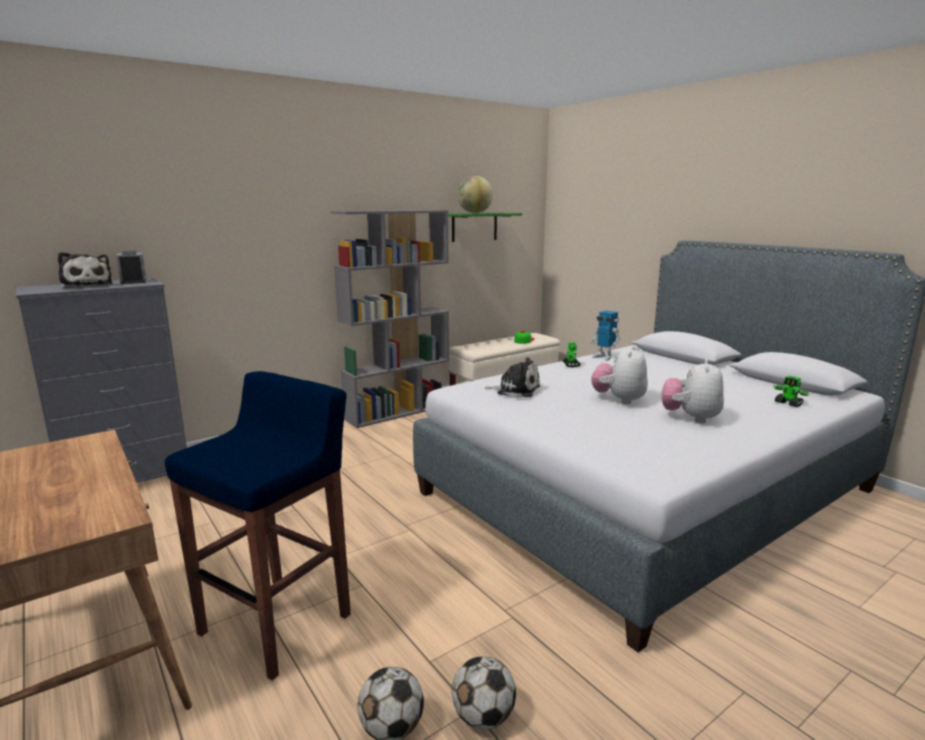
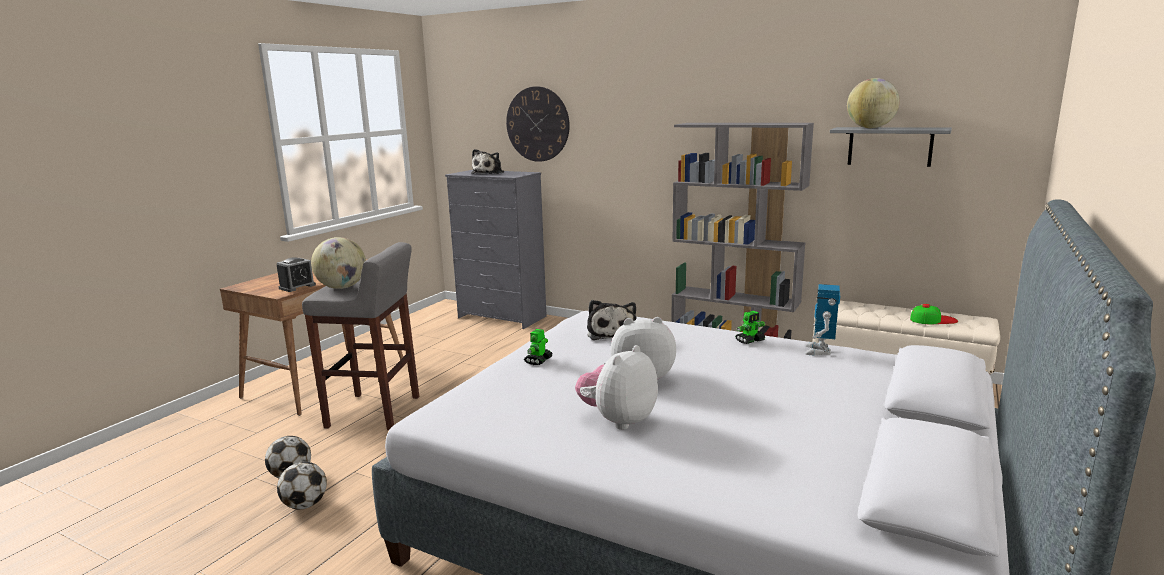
camera: 65 degrees right, 0 degrees up
(133, 281) = (517, 173): alarm clock -> alarm clock (297, 287)
(135, 215) = (537, 124): none -> wall clock
(242, 456) = (342, 287): none -> globe
(278, 623) = (375, 412): blue stool -> grey stool
(474, 227) = (890, 146): green shelf -> grey shelf
(690, 418) = (618, 420): plush toy -> plush toy turned 45 degrees counterclockwise
(788, 403) = (771, 485): toy robot -> toy robot (538, 361)

